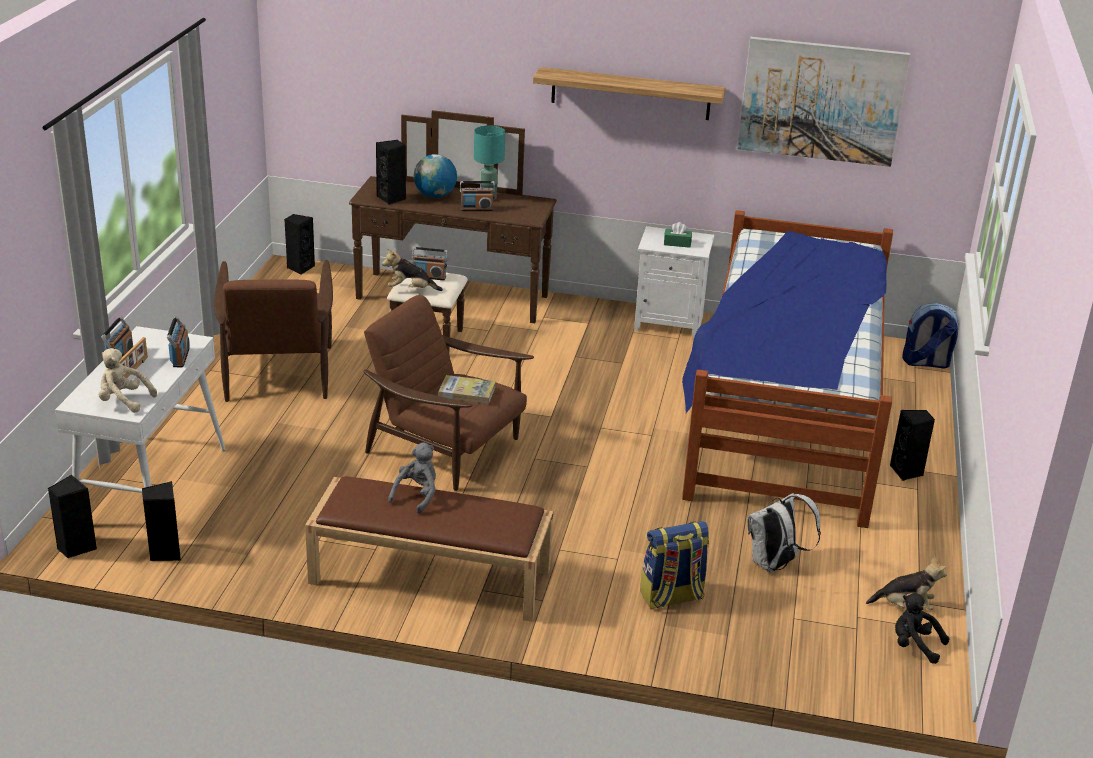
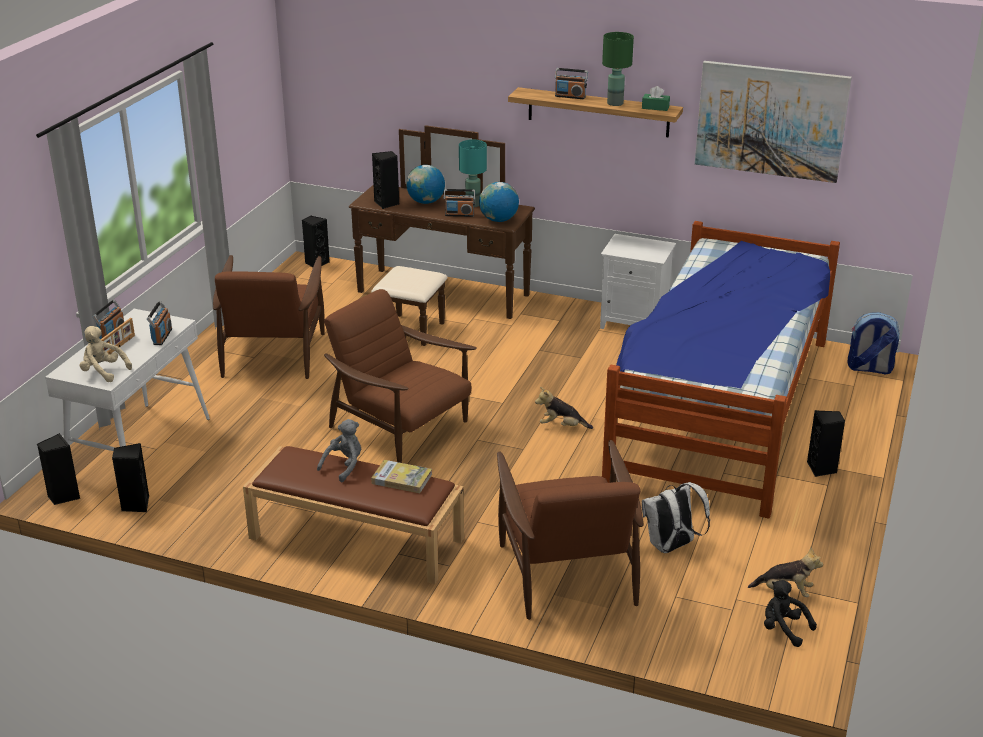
camera: 10 degrees right, 0 degrees up
(410, 290) = (392, 285): plush toy -> plush toy (562, 426)
(429, 277) = (411, 274): radio -> radio (570, 96)
(467, 392) = (415, 377): book -> book (401, 479)
(522, 214) = (498, 220): none -> globe
(652, 84) = (614, 103): none -> green table lamp
(671, 597) = (567, 570): backpack -> brown armchair
(677, 243) = (638, 250): green tissue box -> green tissue box (655, 107)

